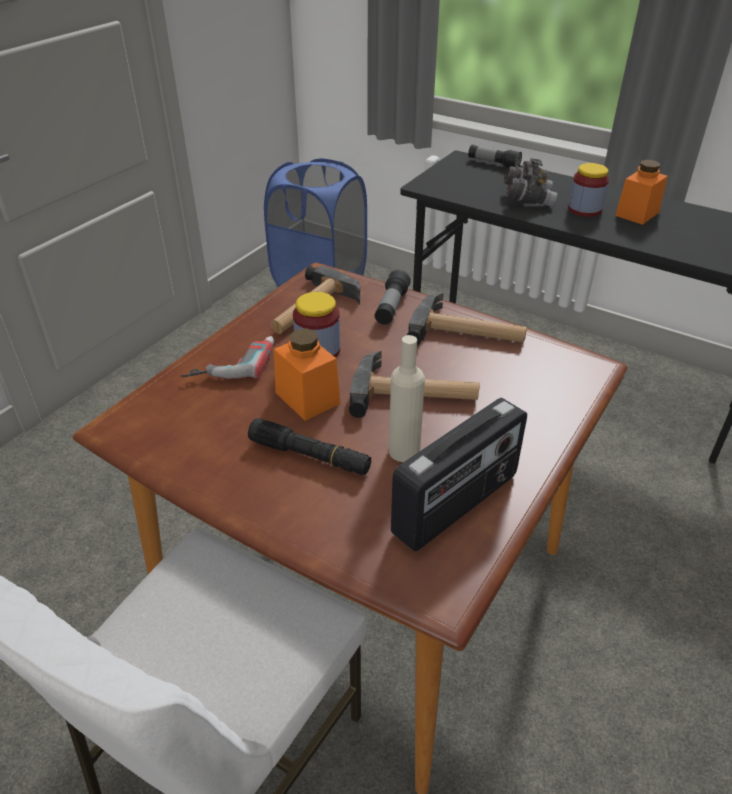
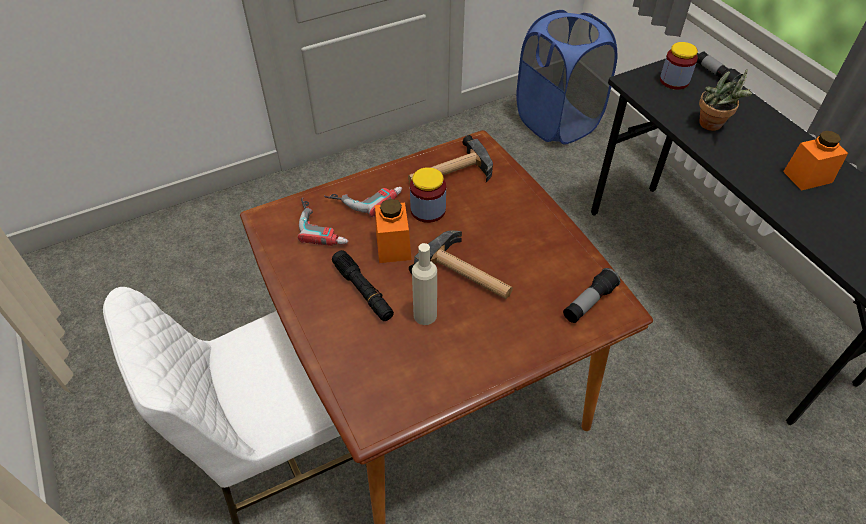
camera: 30 degrees right, 10 degrees up
(202, 407) = (324, 224): none -> power drill
(391, 307) = (508, 193): flashlight -> flashlight (589, 302)
(457, 505) = (428, 370): radio -> none
(468, 333) = (548, 239): hammer -> none
(527, 199) = (713, 126): grey binoculars -> potted plant
(584, 209) = (759, 155): jar -> jar (674, 81)

